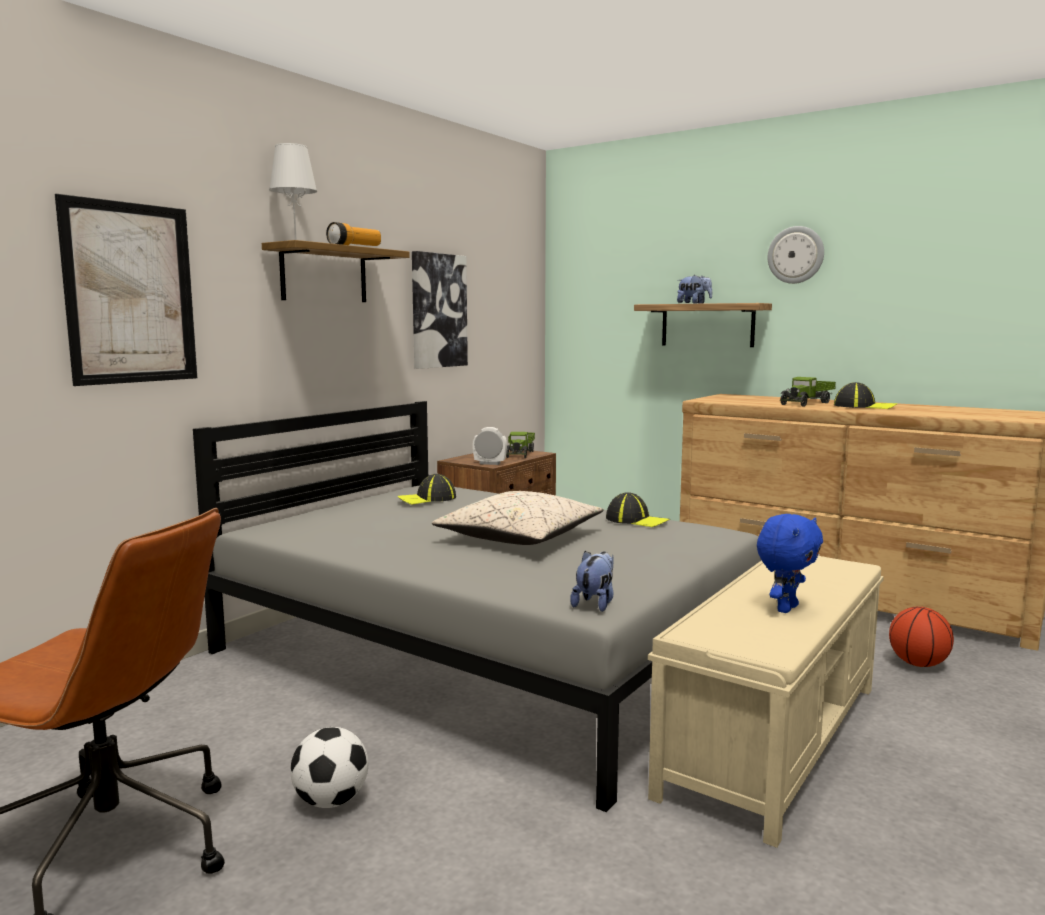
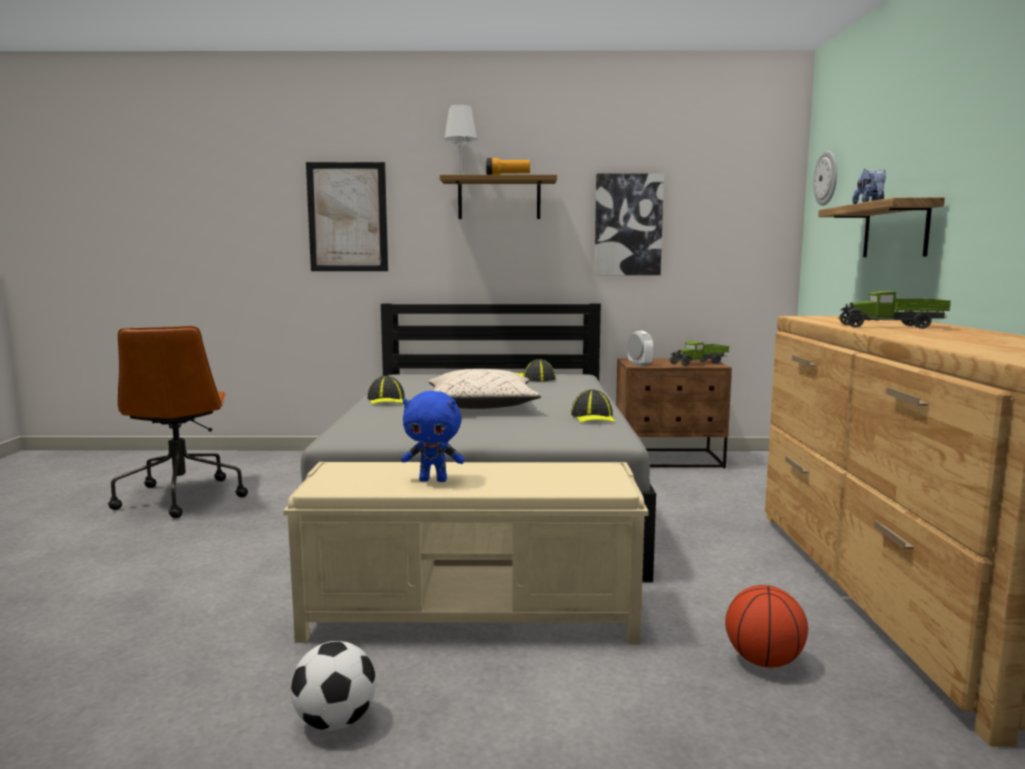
camera: 55 degrees right, 0 degrees up
(331, 801) = (253, 518): football -> football (335, 722)
(595, 603) = (354, 438): plush toy -> none
(796, 255) = (969, 127): wall clock -> wall clock (827, 178)
(864, 407) = (928, 334): cap -> cap (386, 400)

